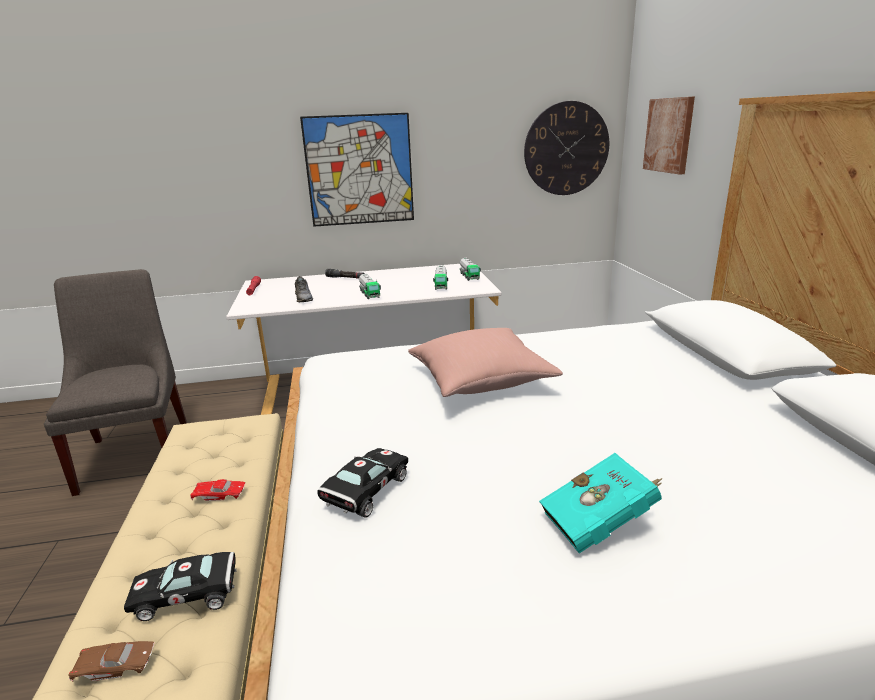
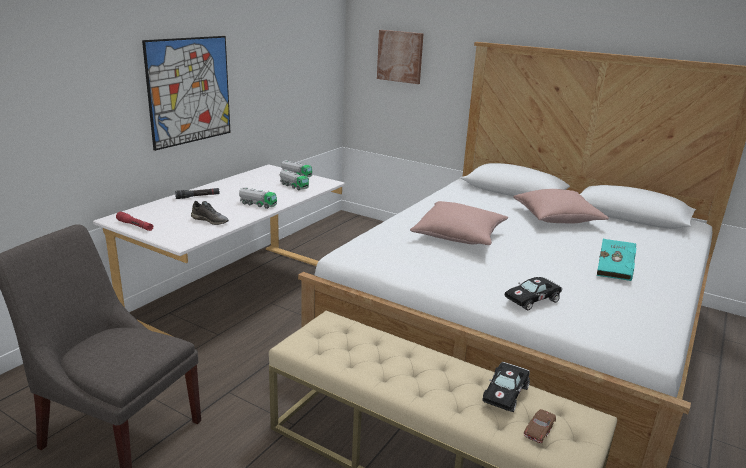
camera: 50 degrees left, 0 degrees up
(219, 494) = (411, 357): red toy car -> none
(365, 492) = (533, 299): black toy car -> black toy car turned 105 degrees counterclockwise
(566, 149) = (317, 63): wall clock -> none
(707, 408) = (557, 218): none -> pink pillow

